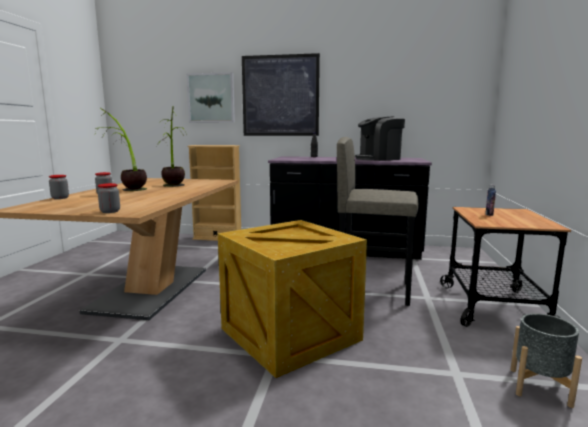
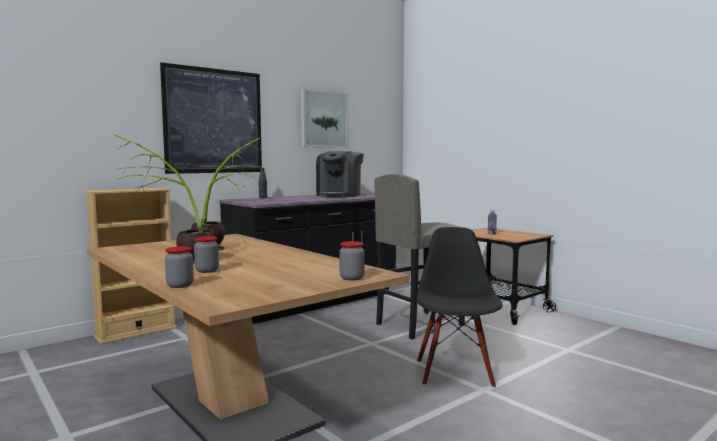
camera: 50 degrees left, 5 degrees down
(211, 98) = (111, 117): picture -> picture (324, 119)
(292, 334) = (455, 373): crate -> black chair
(540, 387) = (601, 339): grey planter -> none

